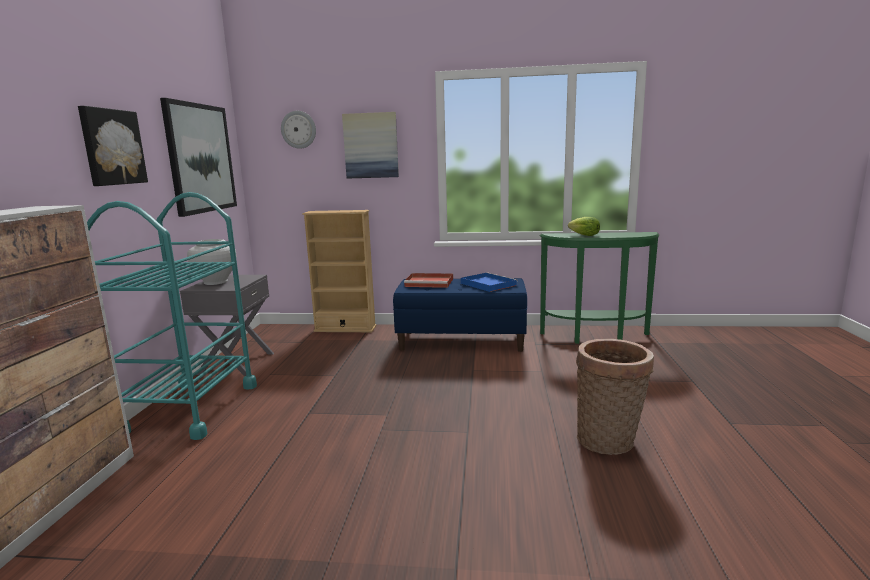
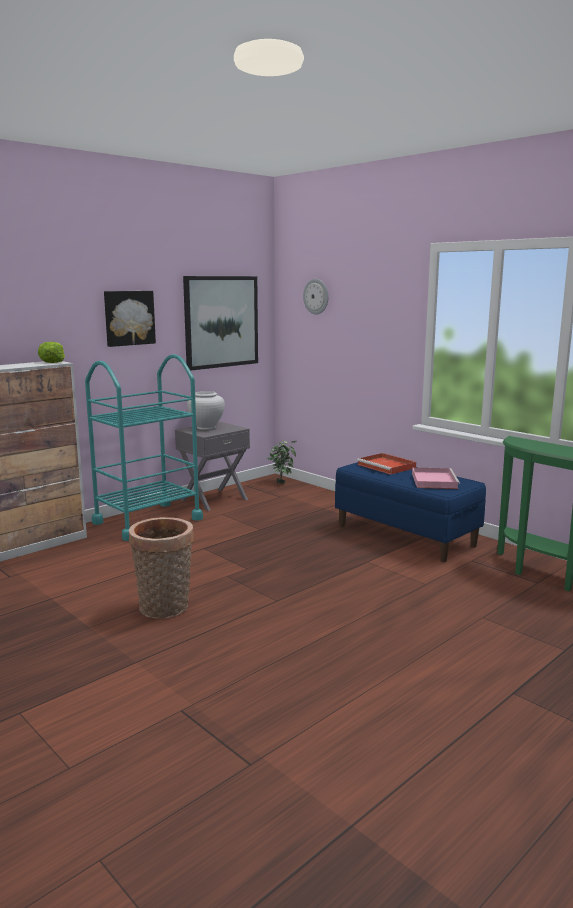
camera: 40 degrees right, 0 degrees up
(281, 329) = (282, 482): none -> potted plant
(345, 328) = (329, 495): beige bookcase -> none
(371, 145) = (370, 316): picture -> none
(487, 284) = (433, 480): blue tray -> pink tray
(584, 235) = (542, 447): lettuce -> lettuce (52, 362)
(609, 441) = (367, 652): basket -> basket (165, 609)

